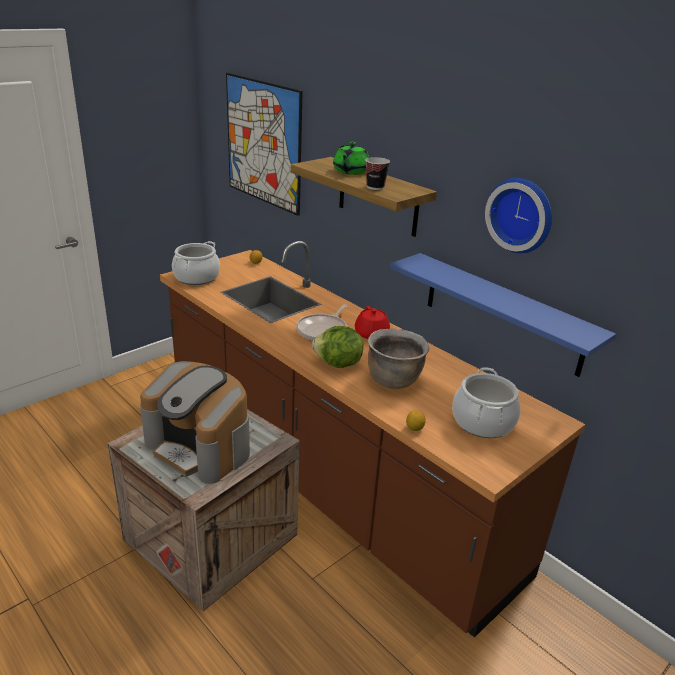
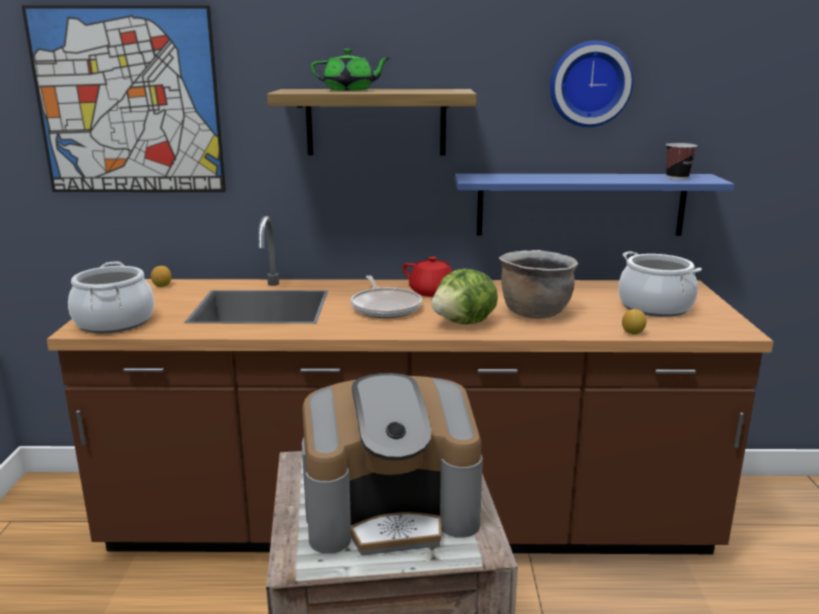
camera: 45 degrees left, 10 degrees down
(350, 171) = (350, 90): green teapot -> green teapot turned 60 degrees counterclockwise
(375, 187) = (419, 91): cup -> cup (677, 178)

